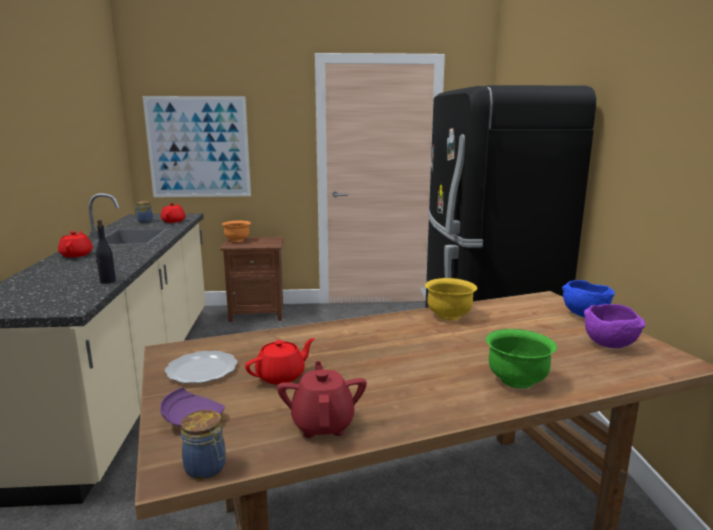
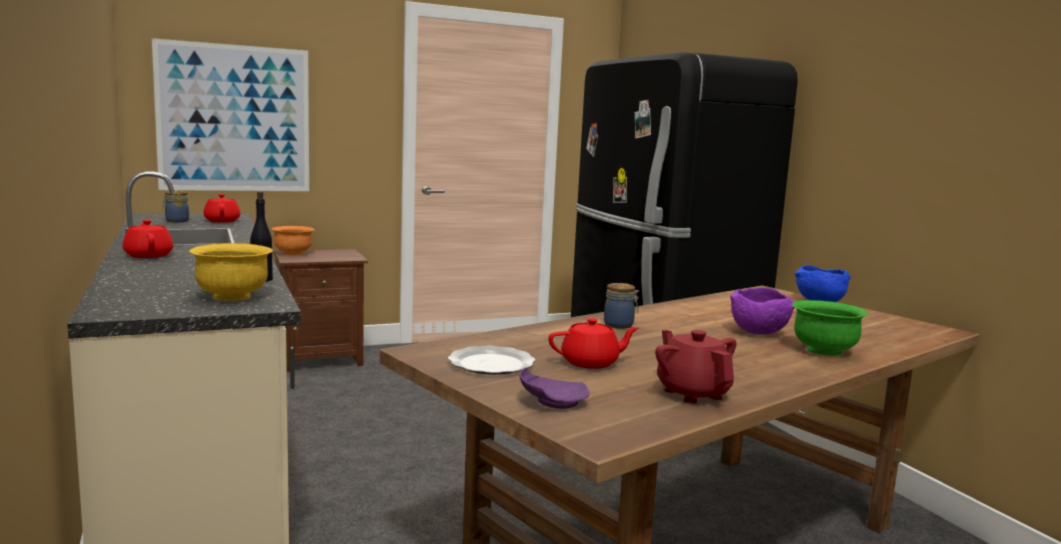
camera: 20 degrees left, 5 degrees down
(207, 468) = (628, 432): jar -> jar (620, 325)
(281, 376) = (591, 363): red teapot -> red teapot turned 45 degrees clockwise
(449, 316) = (692, 308): yellow bowl -> yellow bowl (233, 297)
(610, 345) = (869, 322): purple bowl -> purple bowl (759, 333)

